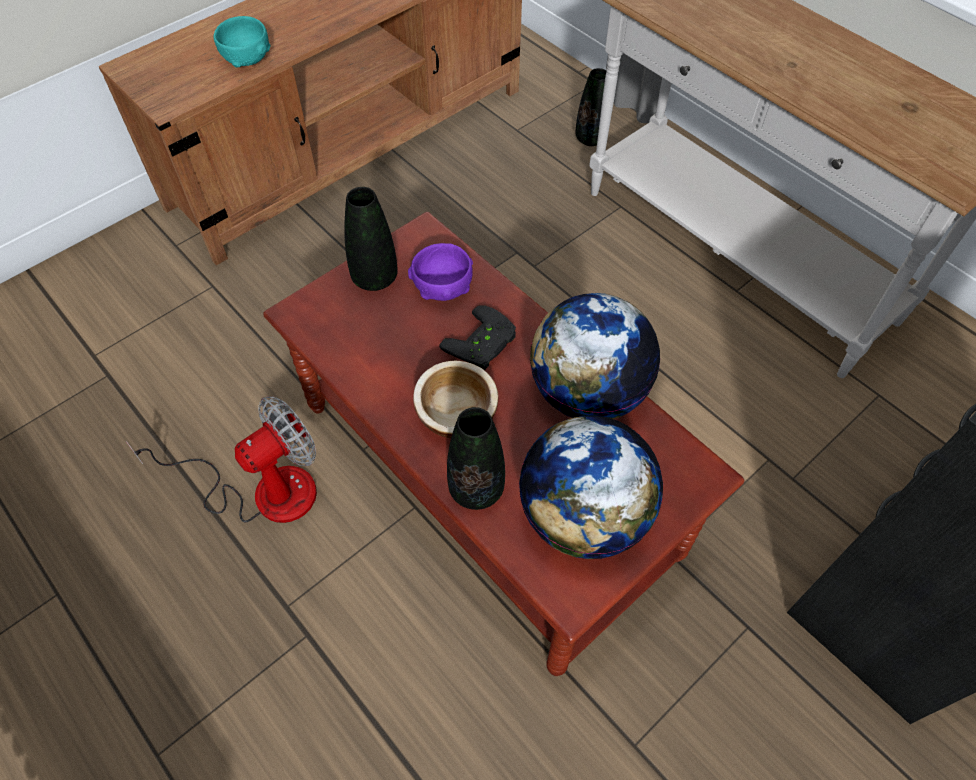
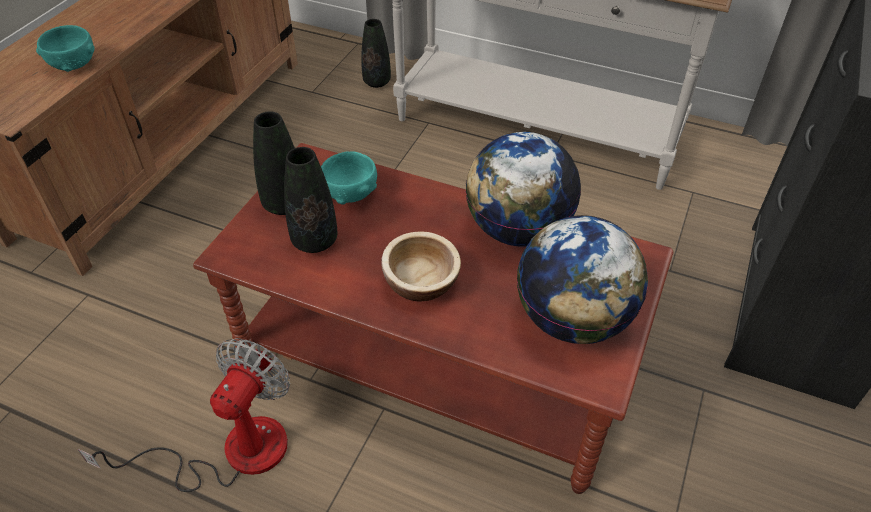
camera: 25 degrees left, 10 degrees down
(443, 288) = (350, 194): purple bowl -> turquoise bowl
(476, 489) = (473, 332): black vase -> black vase (315, 241)
(483, 344) = (411, 224): black game controller -> none

